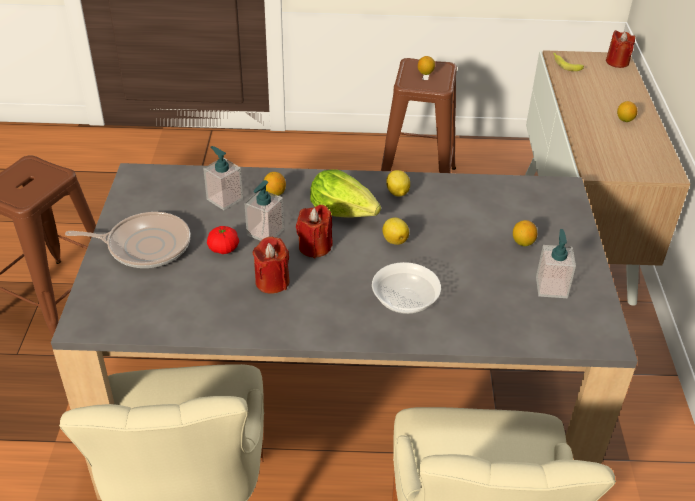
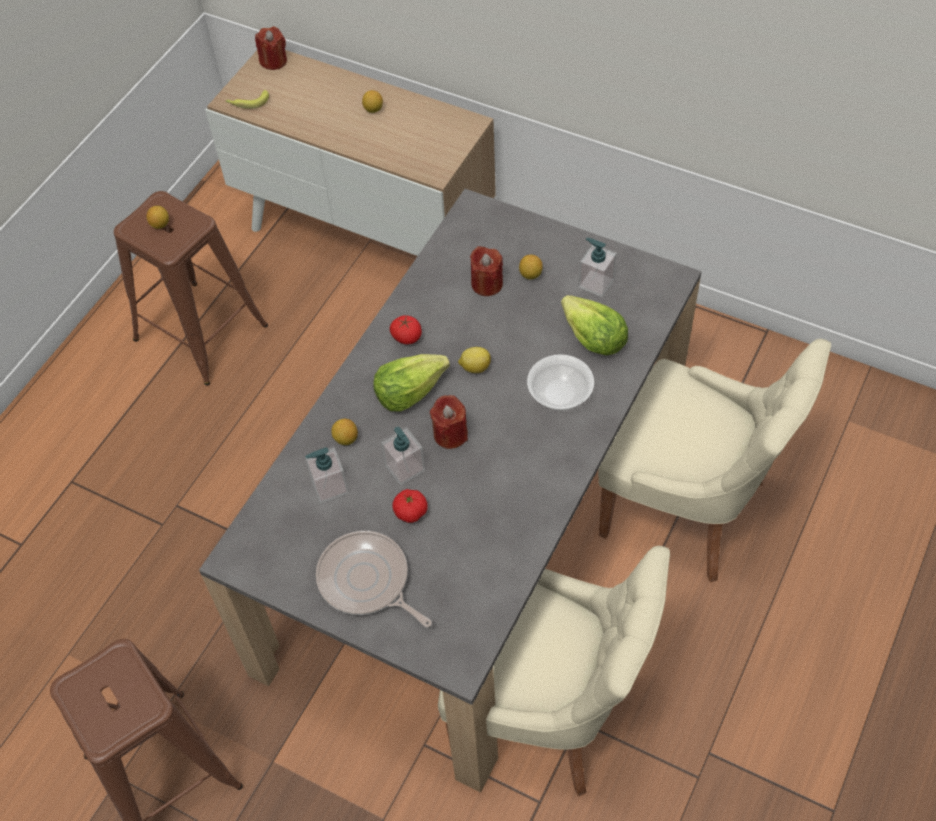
camera: 60 degrees left, 15 degrees up
(145, 245) = (367, 581): frying pan -> frying pan turned 75 degrees counterclockwise
(272, 282) = (482, 486): red candle -> red candle (487, 284)
(397, 193) = (407, 336): lemon -> tomato
(484, 304) = (592, 338): none -> lettuce

